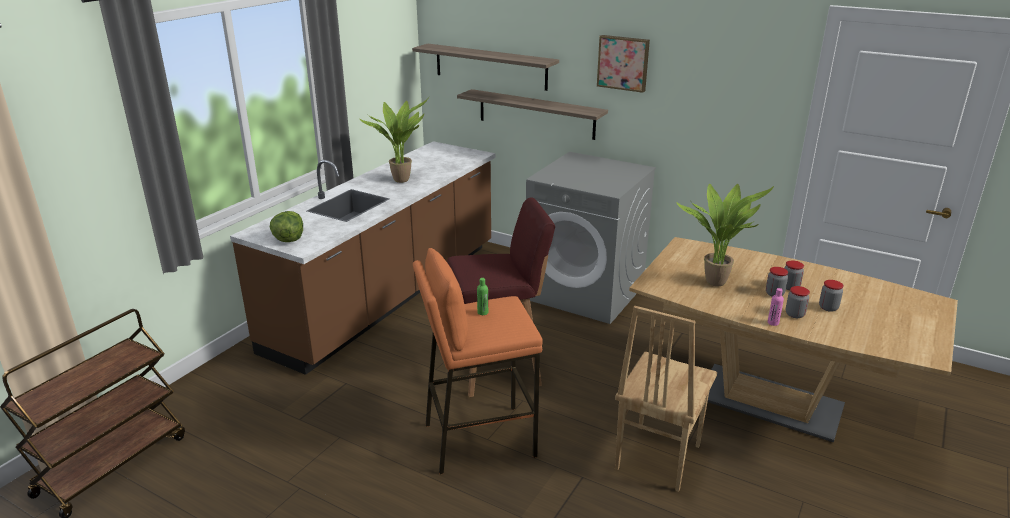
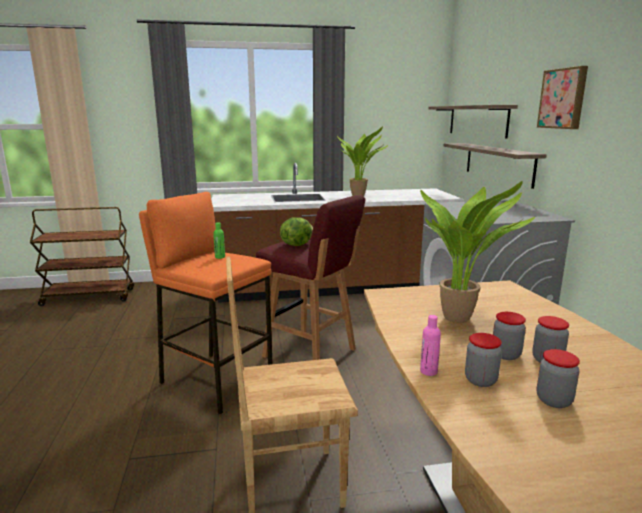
camera: 50 degrees right, 10 degrees down
(289, 239) = (227, 200): lettuce -> lettuce (296, 244)

